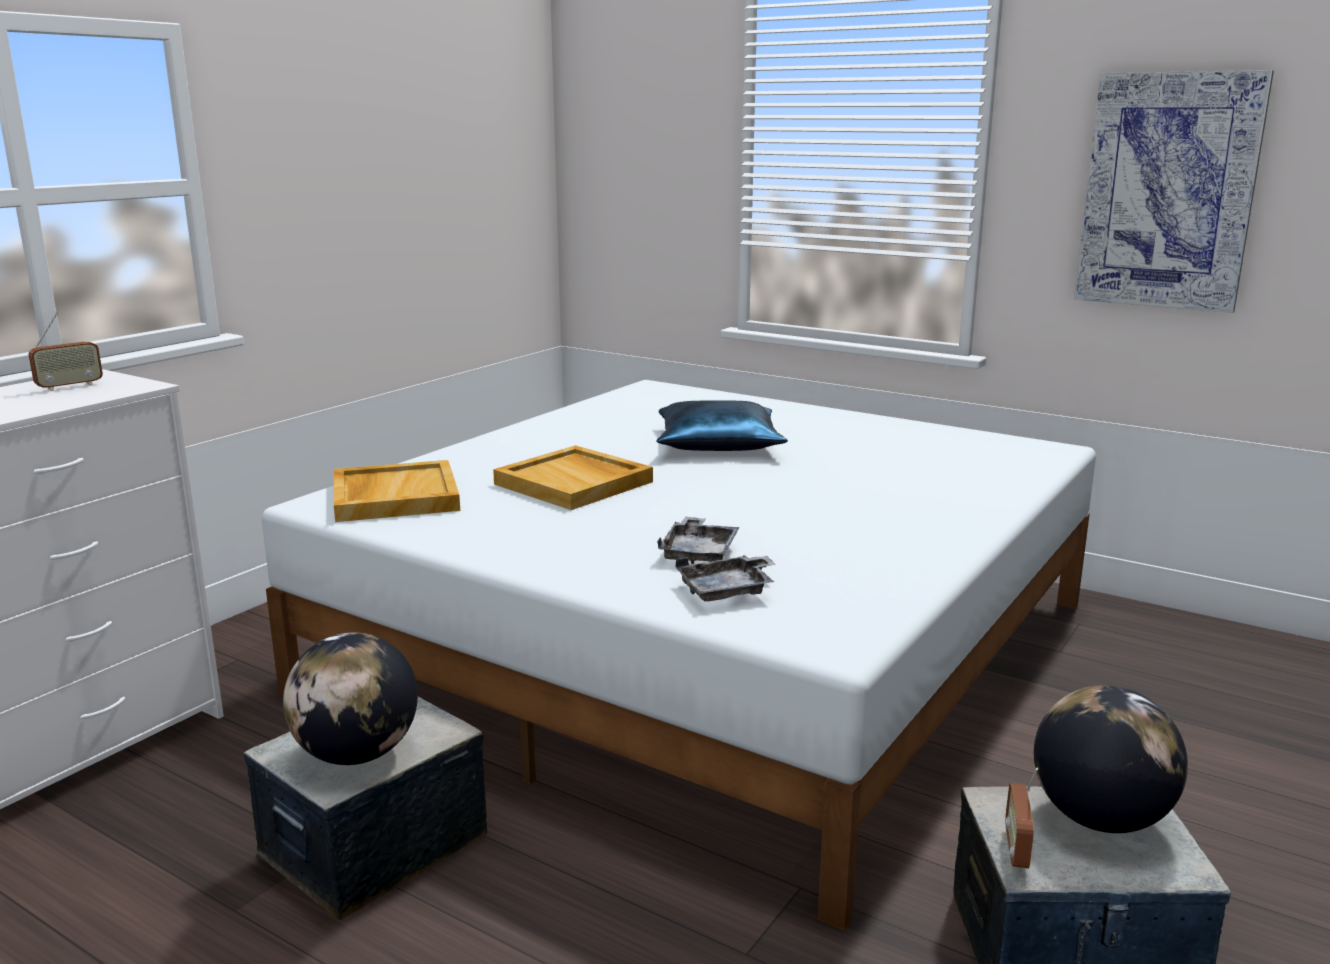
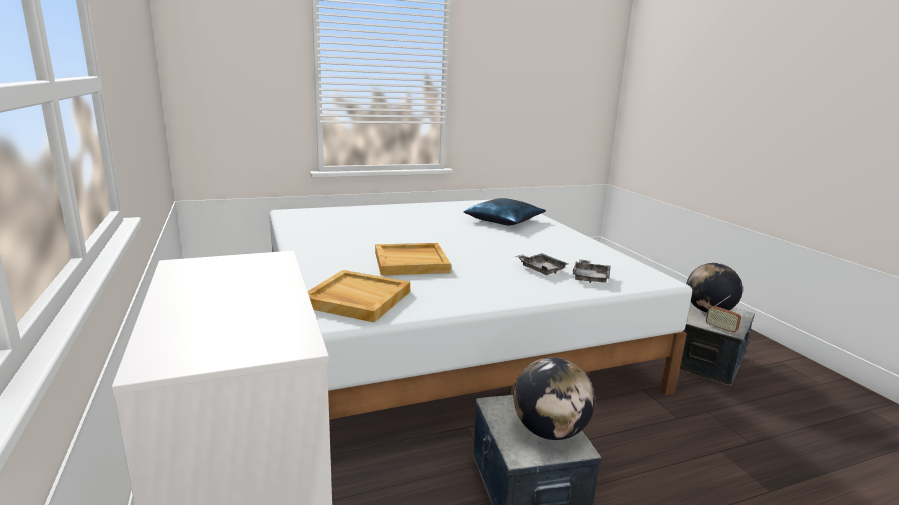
camera: 55 degrees left, 0 degrees up
(70, 387) = (220, 275): radio -> none
(719, 444) = (406, 228): blue pillow -> blue pillow (504, 220)
(1168, 191) = (518, 90): picture -> none

